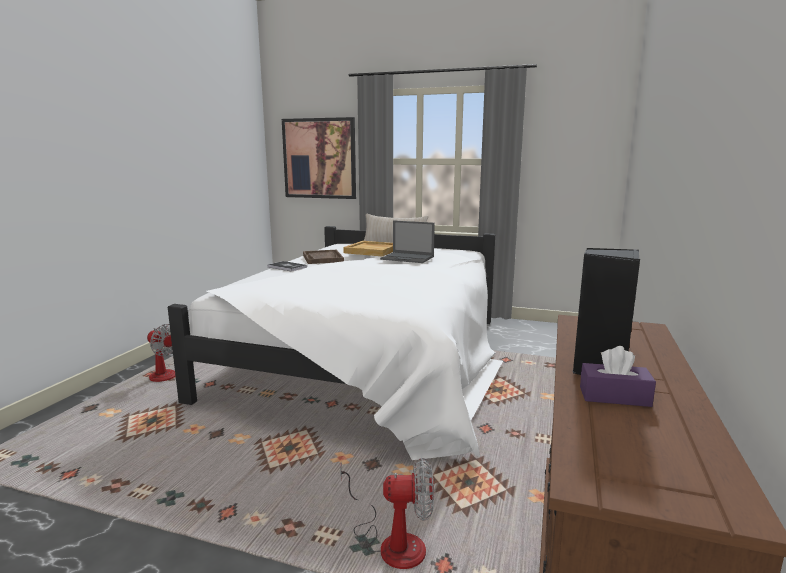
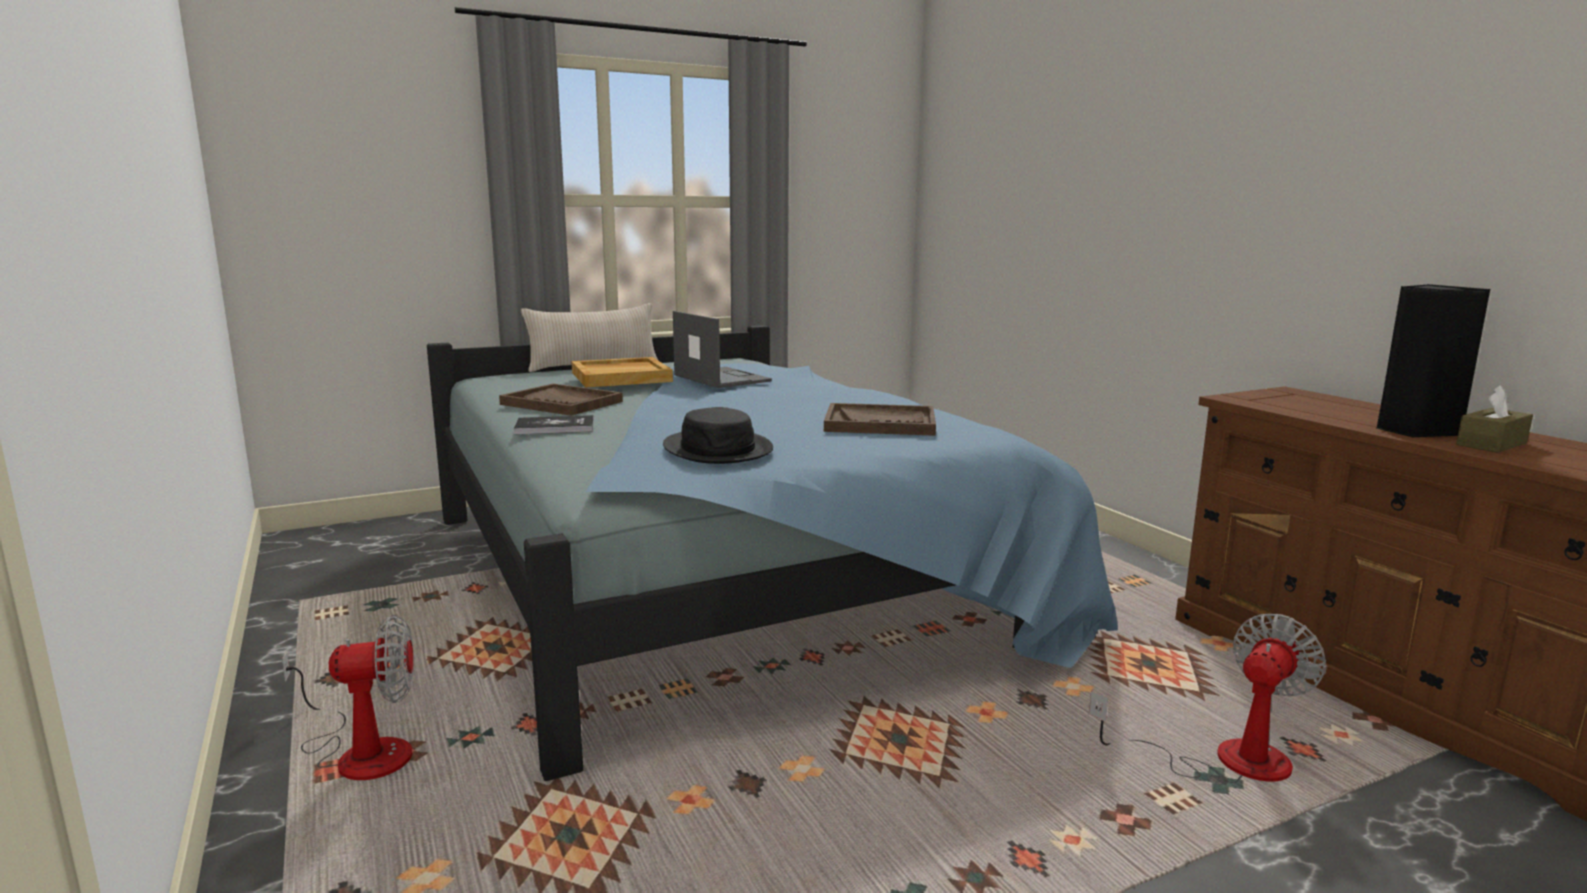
camera: 45 degrees left, 0 degrees up
(287, 286) = (718, 449): none -> black hat
(319, 158) = (374, 192): picture -> none
(372, 359) = (720, 577): white bed -> blue bed
(388, 291) = (880, 423): none -> brown tray
(408, 258) = (720, 378): laptop -> laptop turned 105 degrees counterclockwise
(614, 396) = (1491, 444): purple tissue box -> brown tissue box

